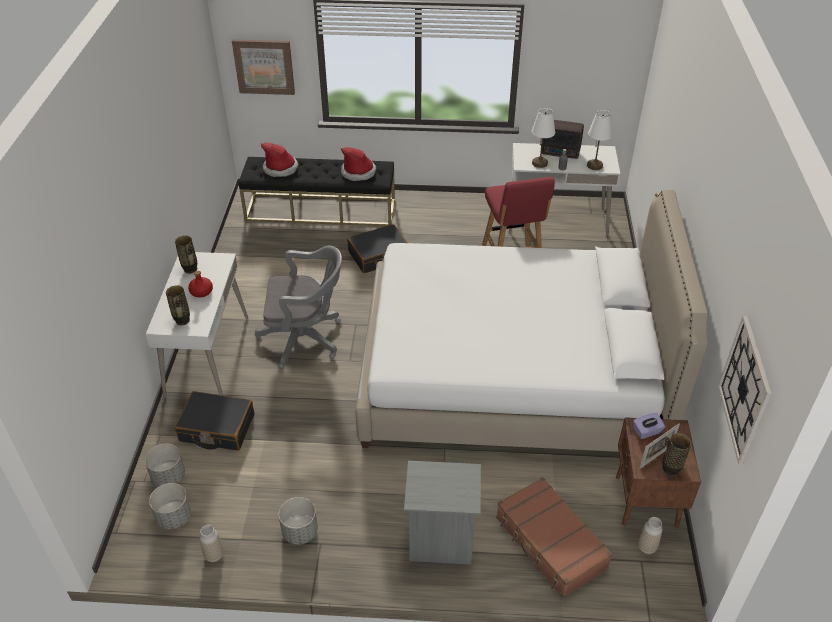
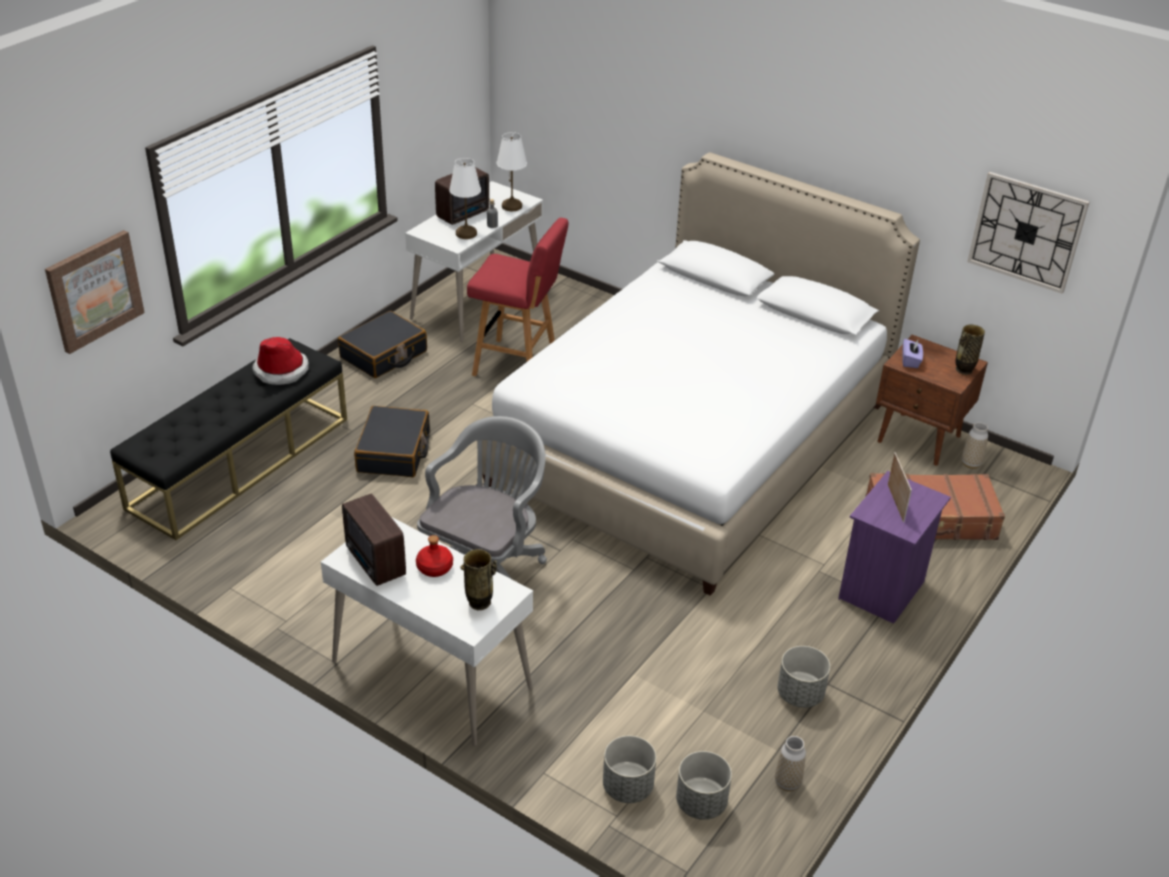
camera: 60 degrees left, 5 degrees down
(190, 269) = (375, 563): vase -> radio
(217, 428) = (577, 711): black suitcase -> black suitcase (384, 355)
(280, 168) = (185, 429): hat -> none
(441, 542) = (883, 590): grey nightstand -> purple nightstand
(656, 456) = (944, 370): picture frame -> picture frame (895, 503)

